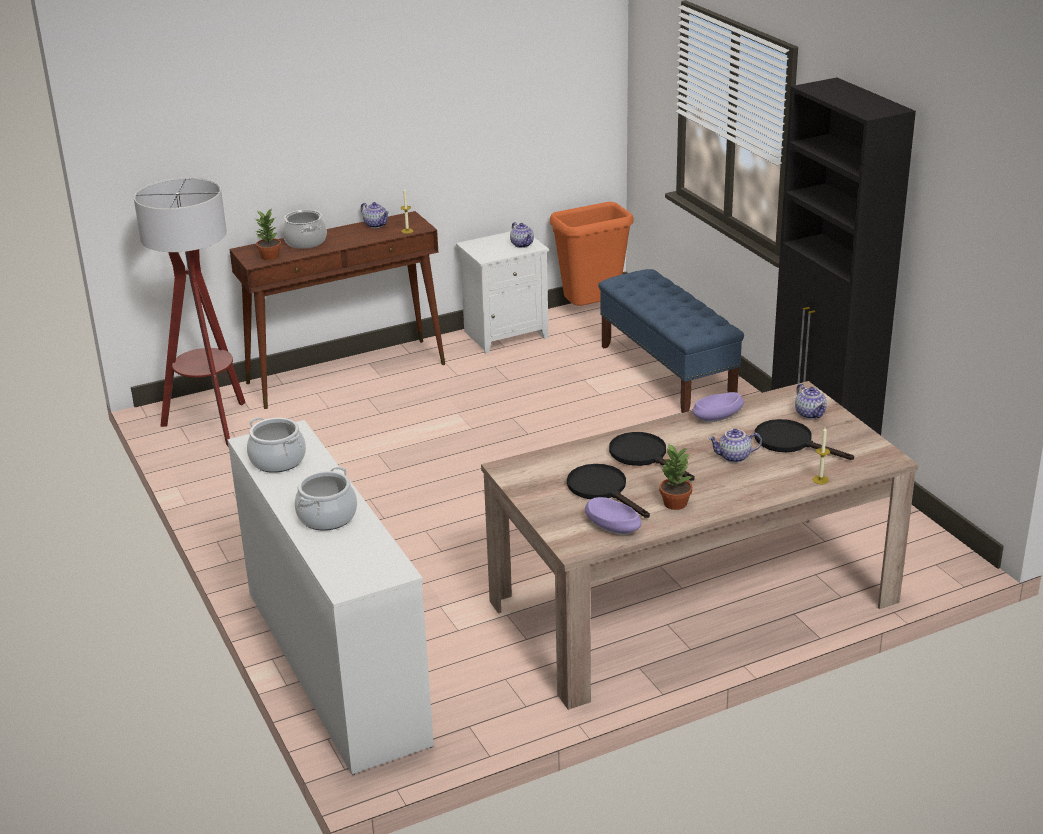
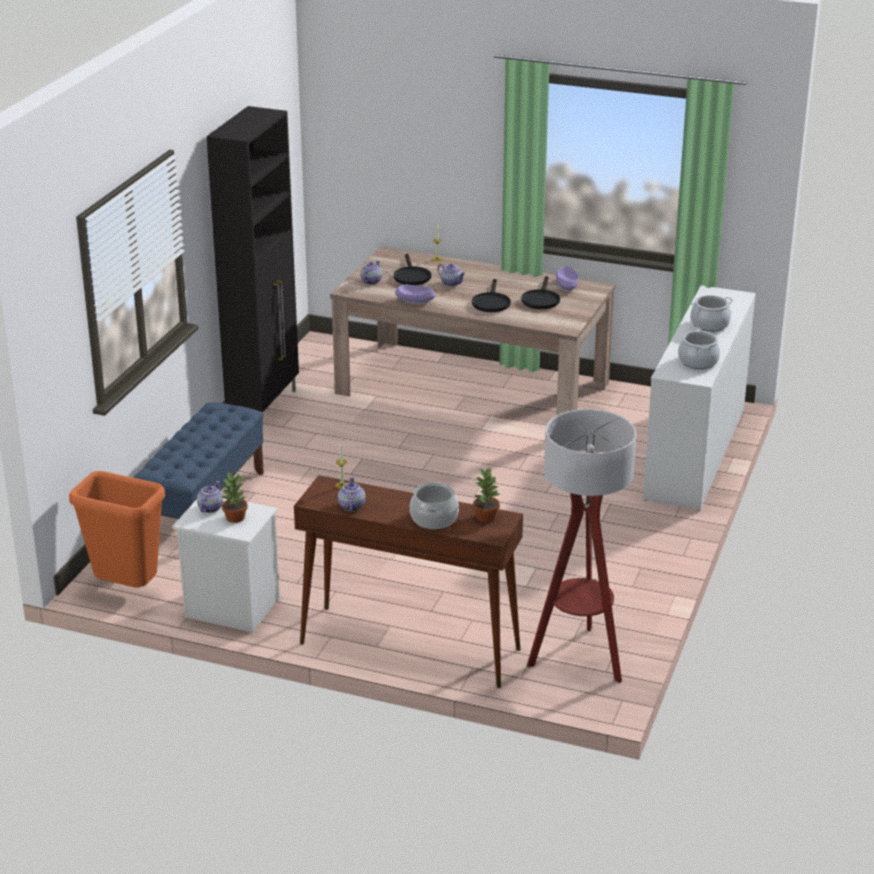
camera: 135 degrees left, 0 degrees up
(674, 503) = (520, 280): potted plant -> potted plant (235, 518)

